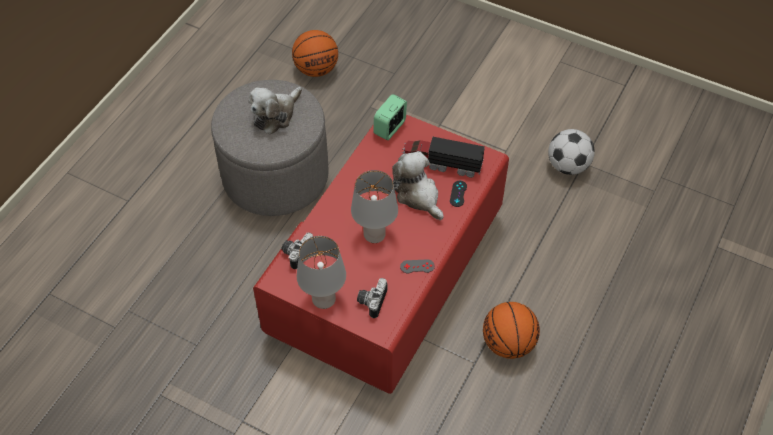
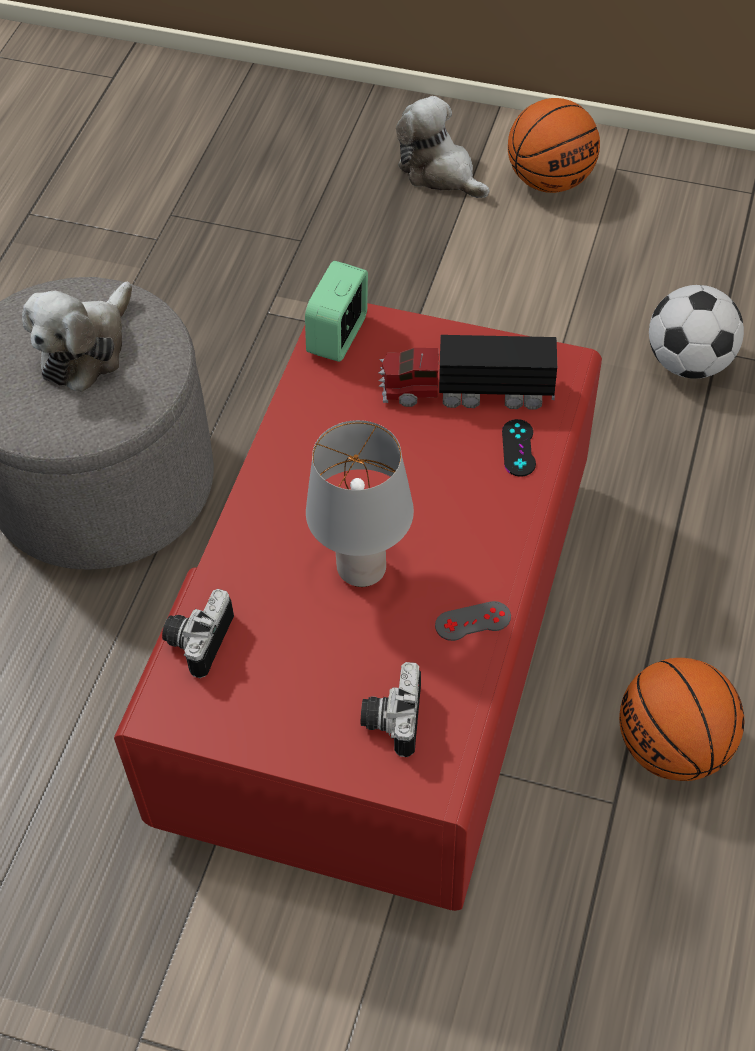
camera: 10 degrees left, 0 degrees up
(316, 69) = (142, 257): basketball -> basketball (550, 180)
(323, 300) = (282, 738): grey table lamp -> none
(418, 195) = (434, 466): plush toy -> plush toy (440, 172)

